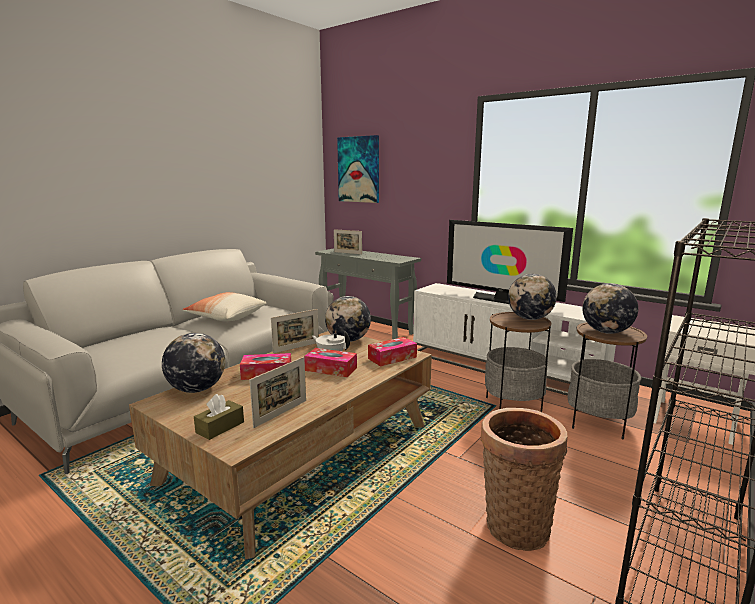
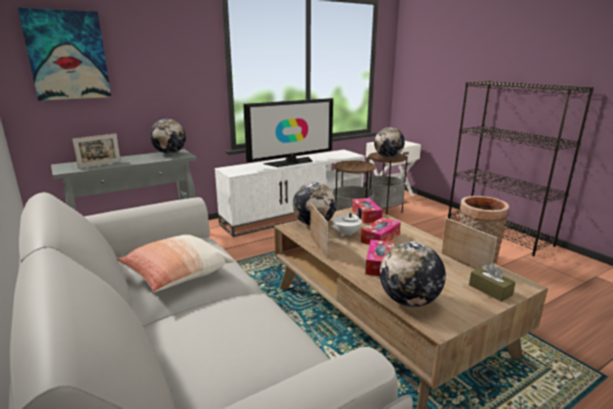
camera: 70 degrees left, 5 degrees up
(530, 318) = (354, 163): globe -> globe (170, 153)

